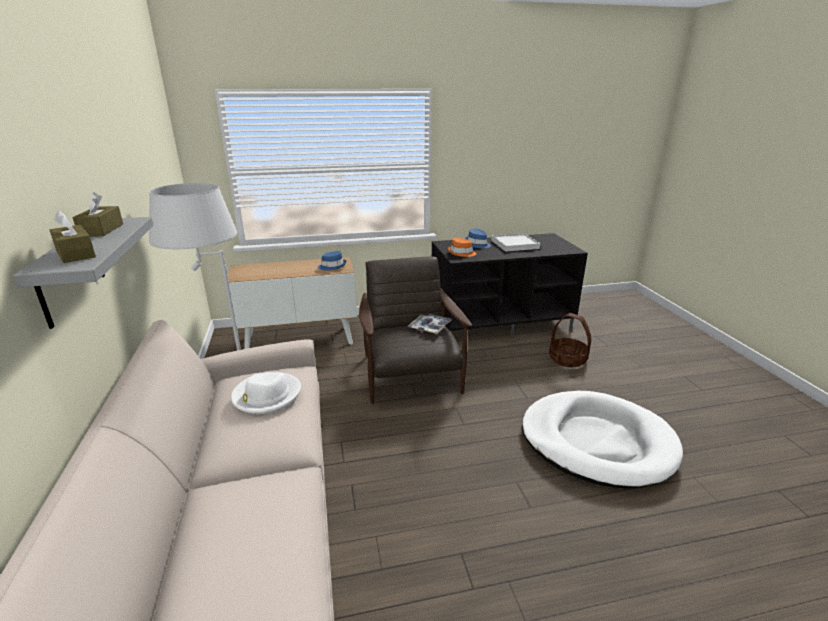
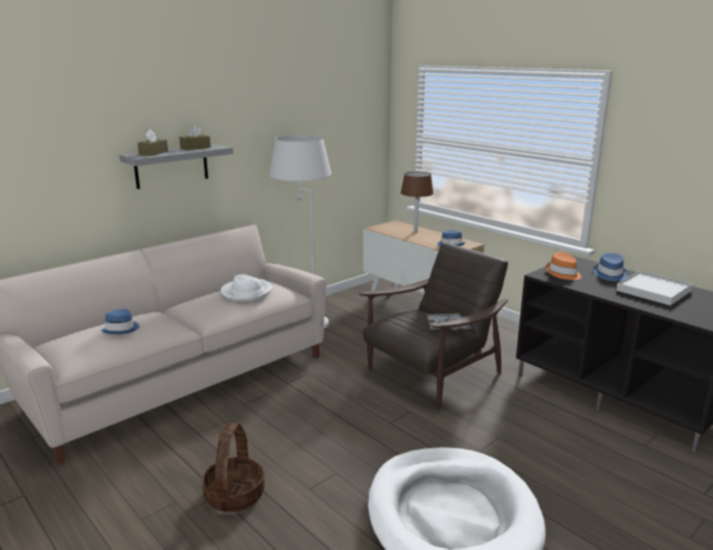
camera: 60 degrees right, 5 degrees down
(251, 535) = (121, 329): none -> blue hat
(278, 268) = (415, 232): none -> brown table lamp
(567, 359) = (608, 463): basket -> basket (234, 494)

